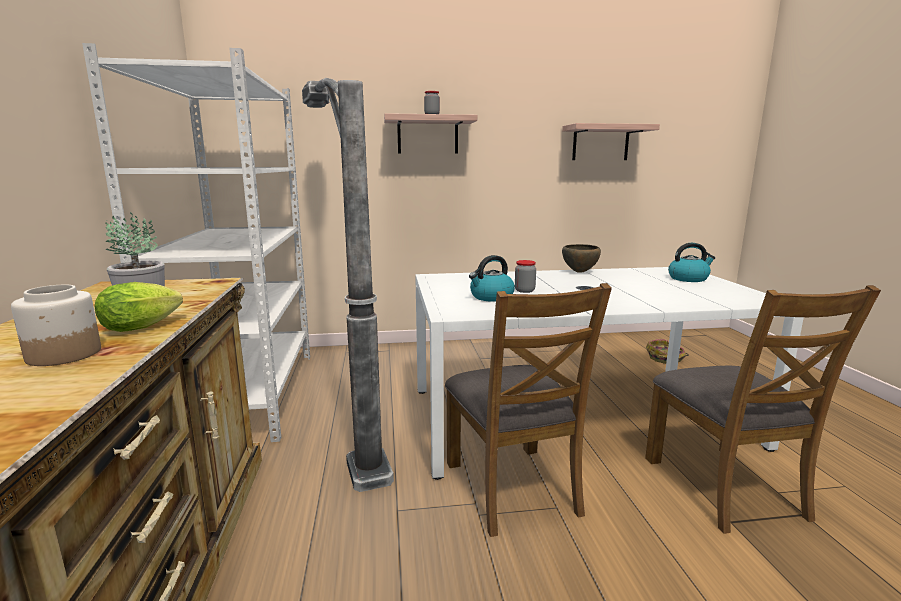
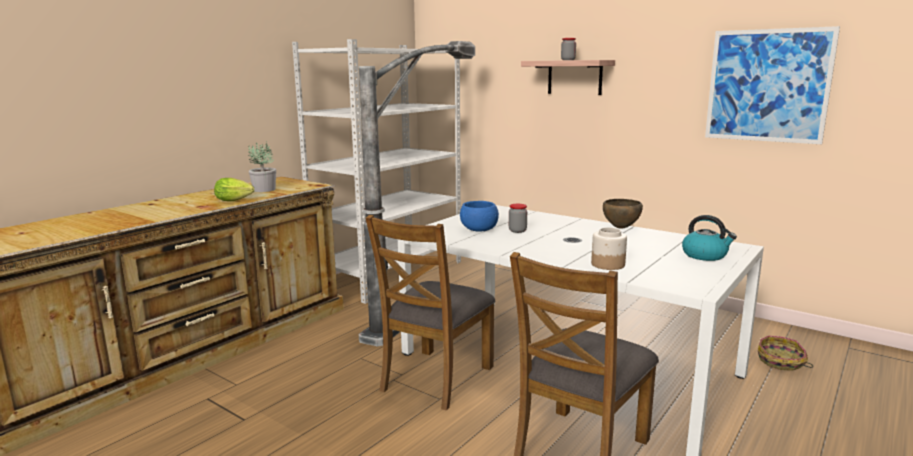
camera: 45 degrees right, 0 degrees up
(63, 355) = (192, 205): jar -> jar (607, 264)
(491, 297) = (479, 229): kettle -> blue bowl
(600, 143) = (767, 86): shelf -> picture

